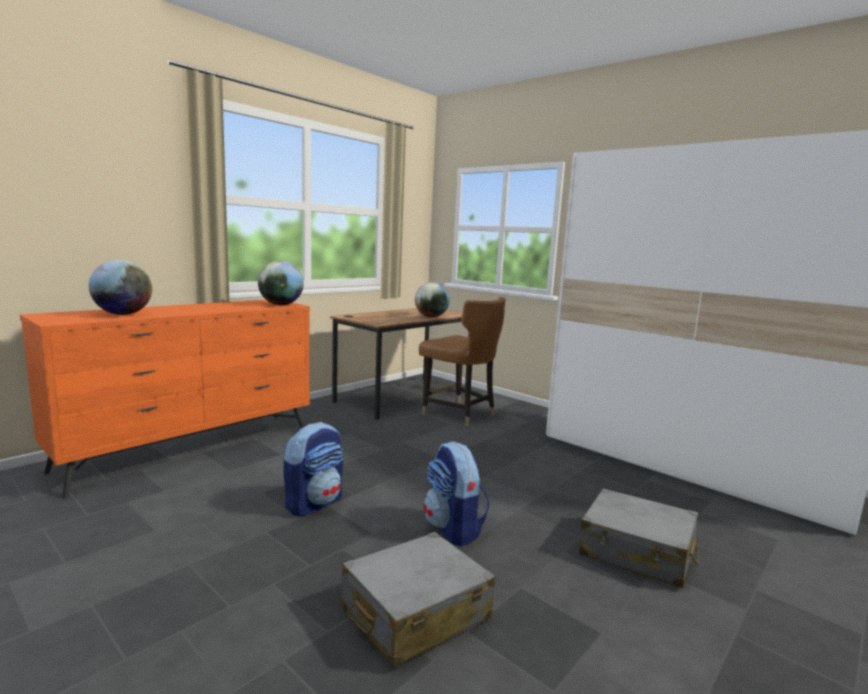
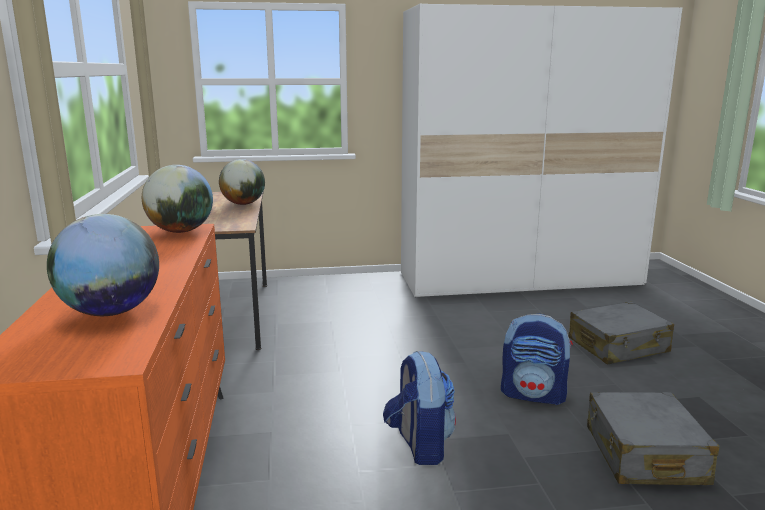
camera: 50 degrees left, 5 degrees up
(459, 414) = (313, 309): brown chair -> none

